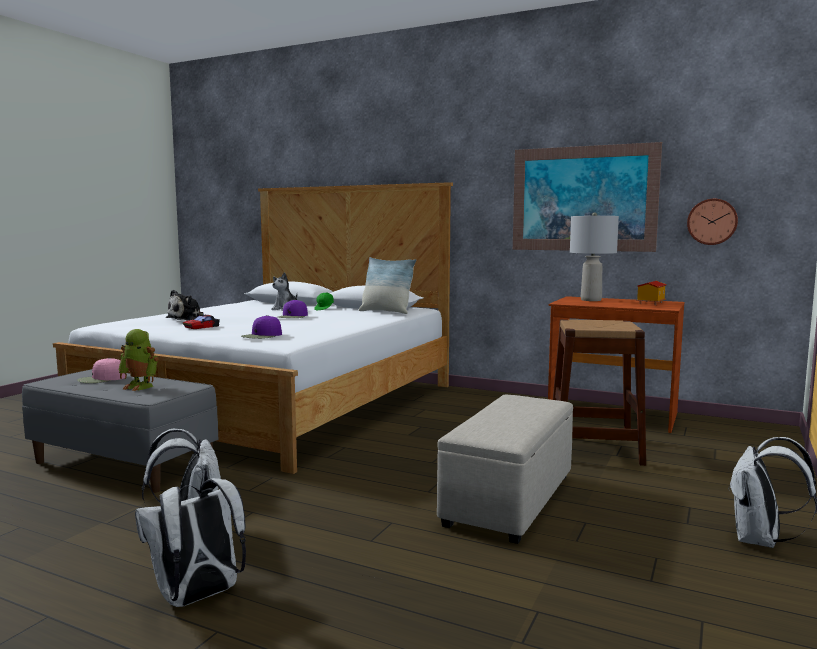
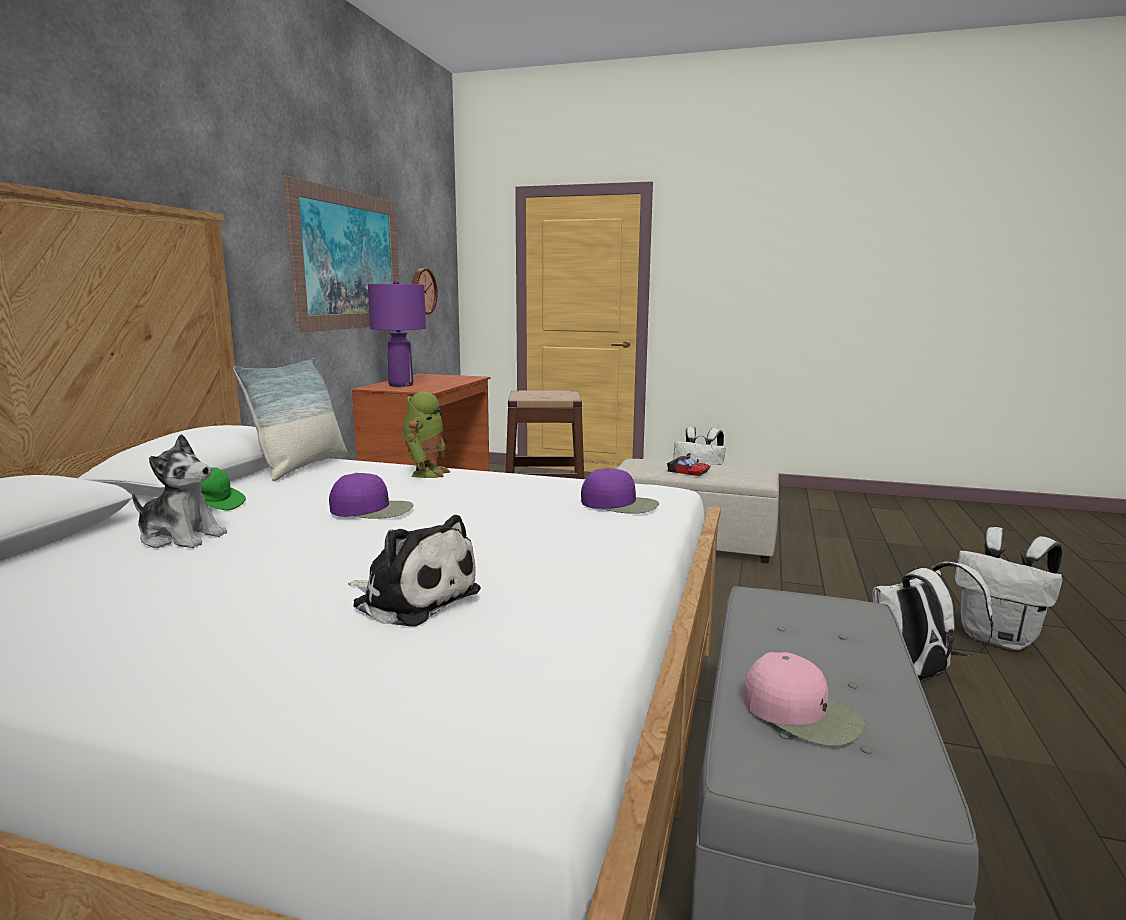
camera: 100 degrees left, 5 degrees up
(140, 386) = (807, 642): toy robot -> toy robot (426, 473)
(201, 327) = (531, 565): toy car -> toy car (688, 471)
(591, 300) = (400, 385): grey table lamp -> purple table lamp
(650, 303) = (434, 377): toy house -> none

